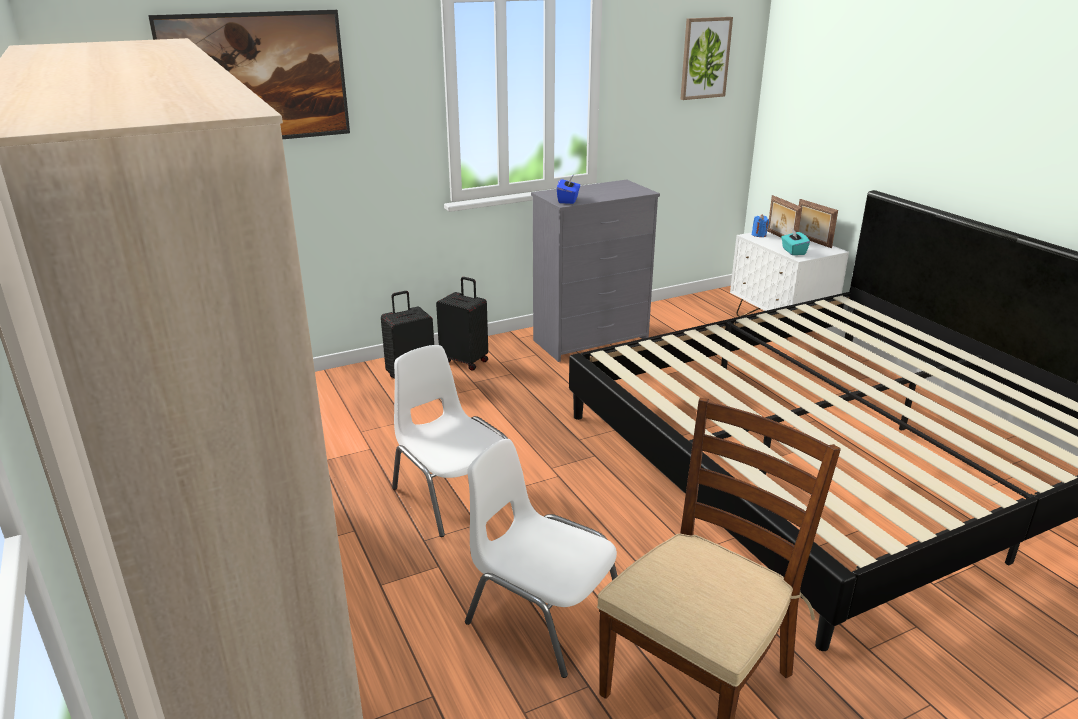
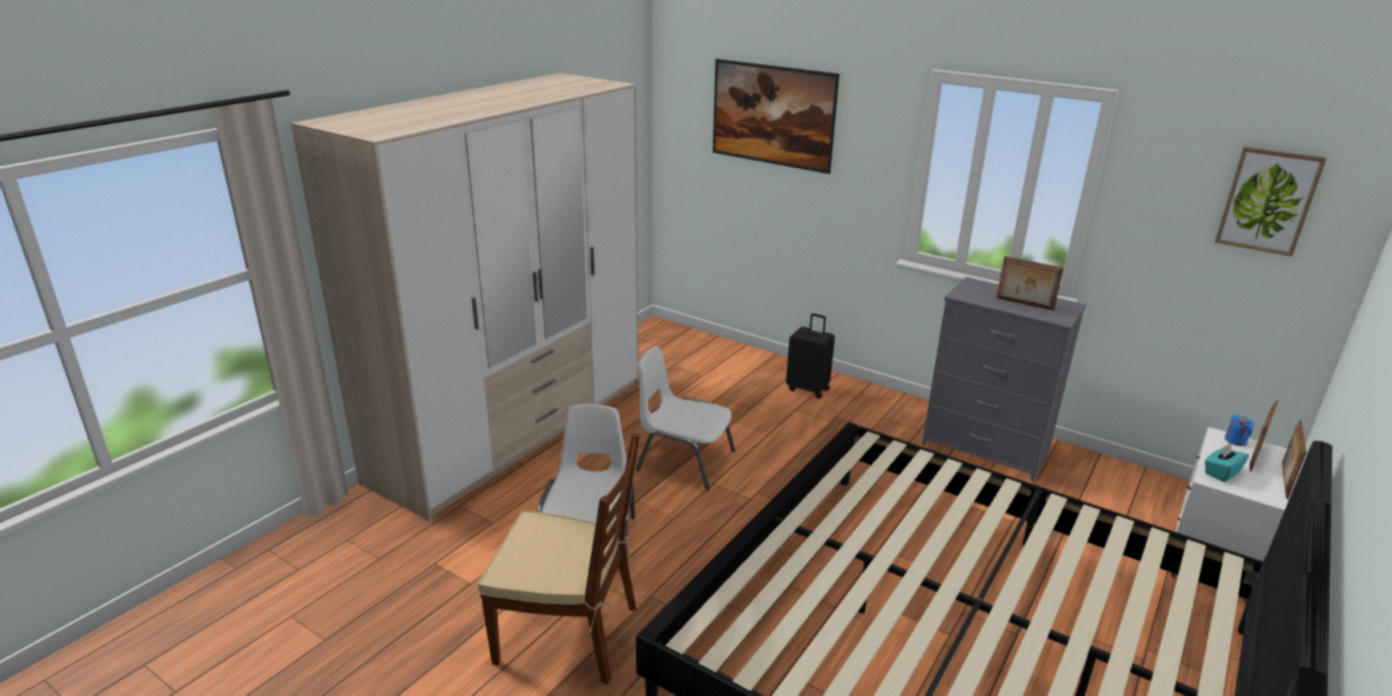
camera: 60 degrees right, 0 degrees up
(454, 493) = (684, 461): white chair -> white chair turned 90 degrees counterclockwise
(465, 361) = (863, 401): black suitcase -> none
(568, 200) = (970, 295): blue tissue box -> none
(605, 192) = (1024, 304): none -> picture frame

